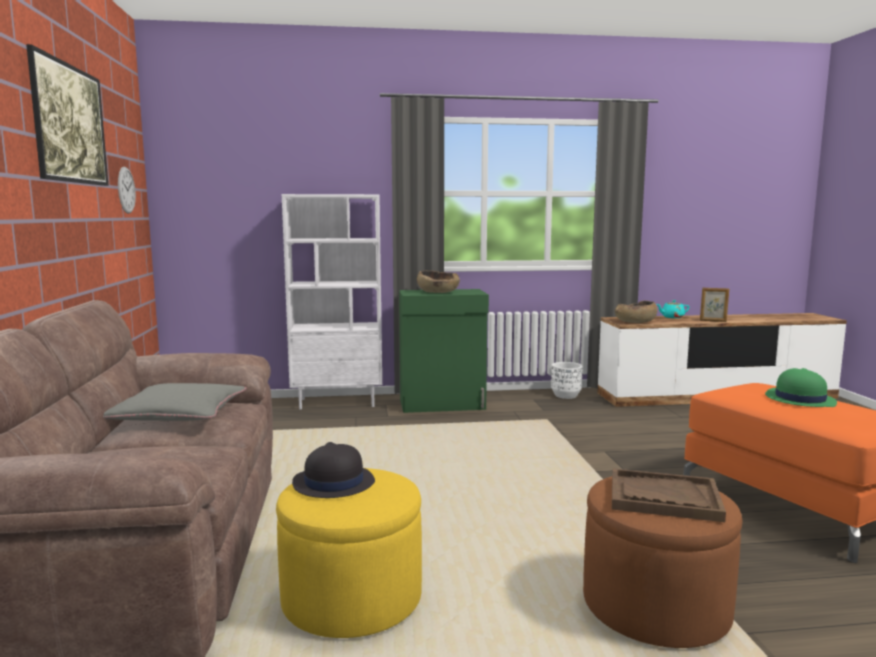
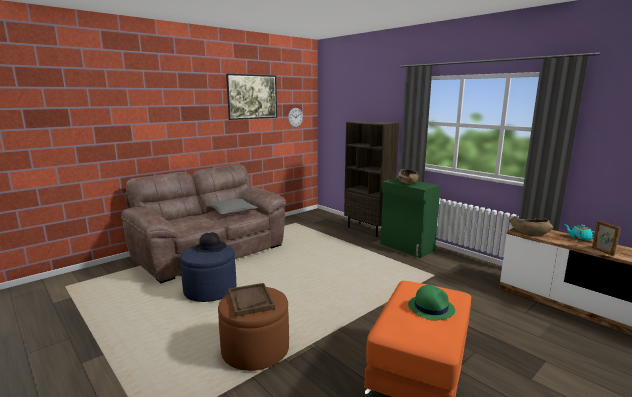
camera: 55 degrees right, 5 degrees up
(338, 402) = (368, 229): white bookcase -> brown bookcase
(352, 598) = (210, 290): yellow ottoman -> blue ottoman
(565, 395) = (487, 269): white planter -> none

